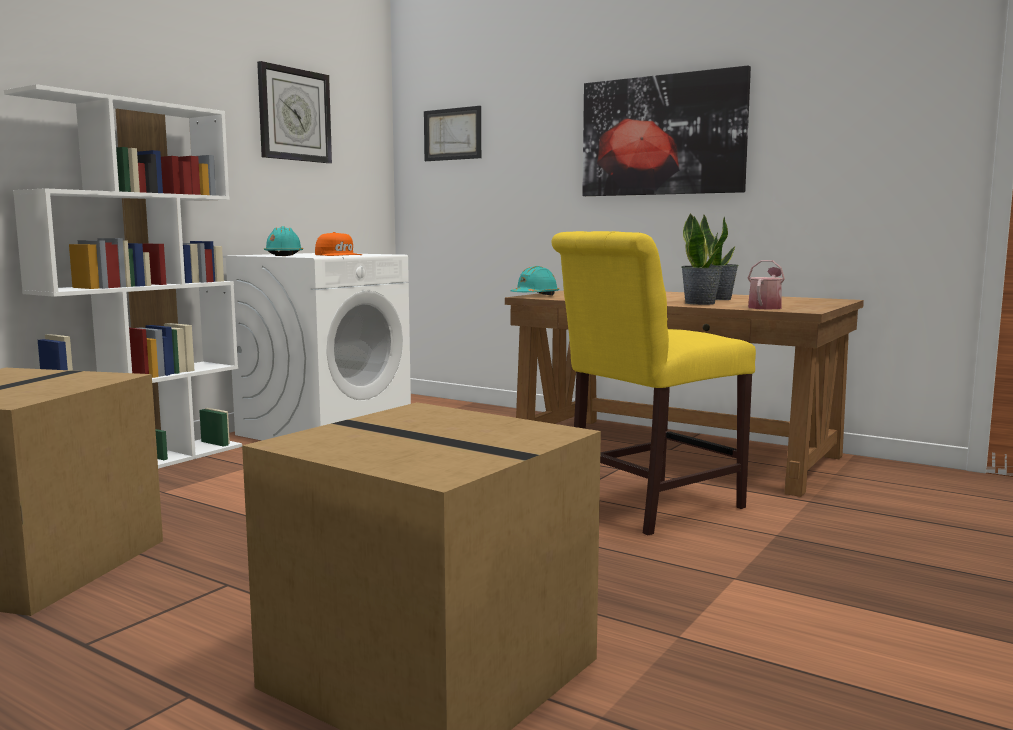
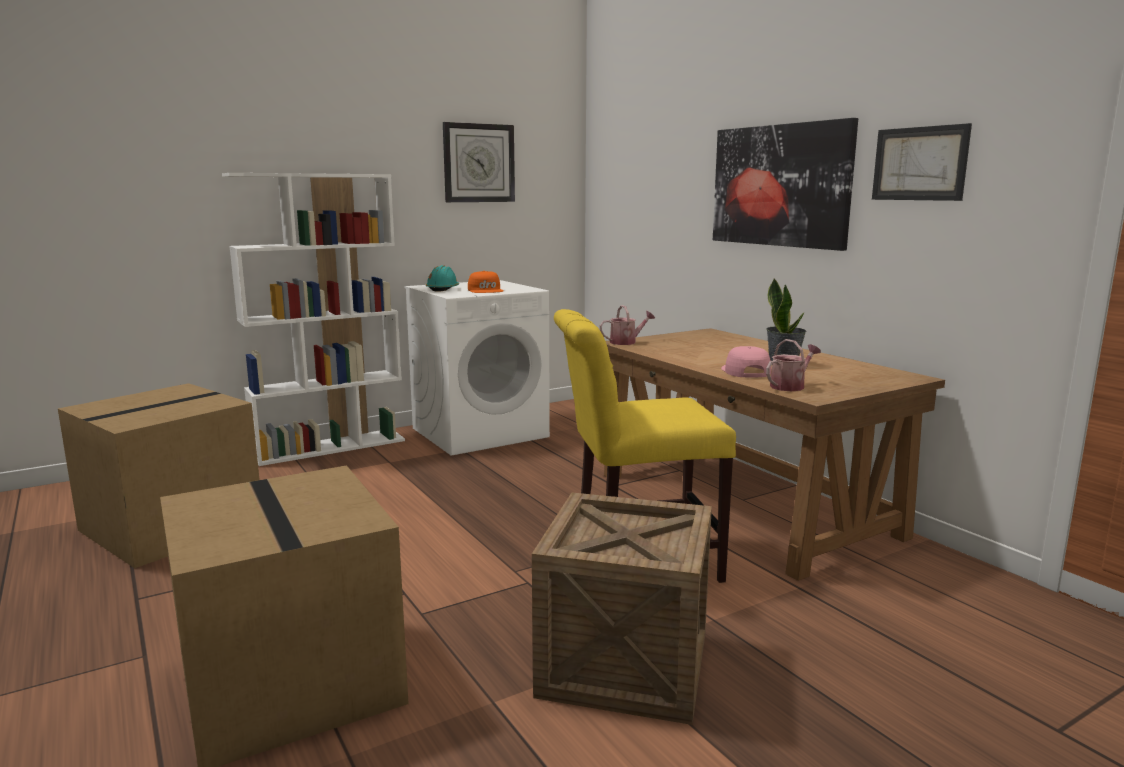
camera: 25 degrees right, 5 degrees up
(452, 134) = (624, 172): picture -> picture (919, 163)
(535, 296) = (626, 342): turquoise hard hat -> watering can
(700, 303) = (744, 371): potted plant -> pink cap
(752, 581) = (624, 664): none -> crate

